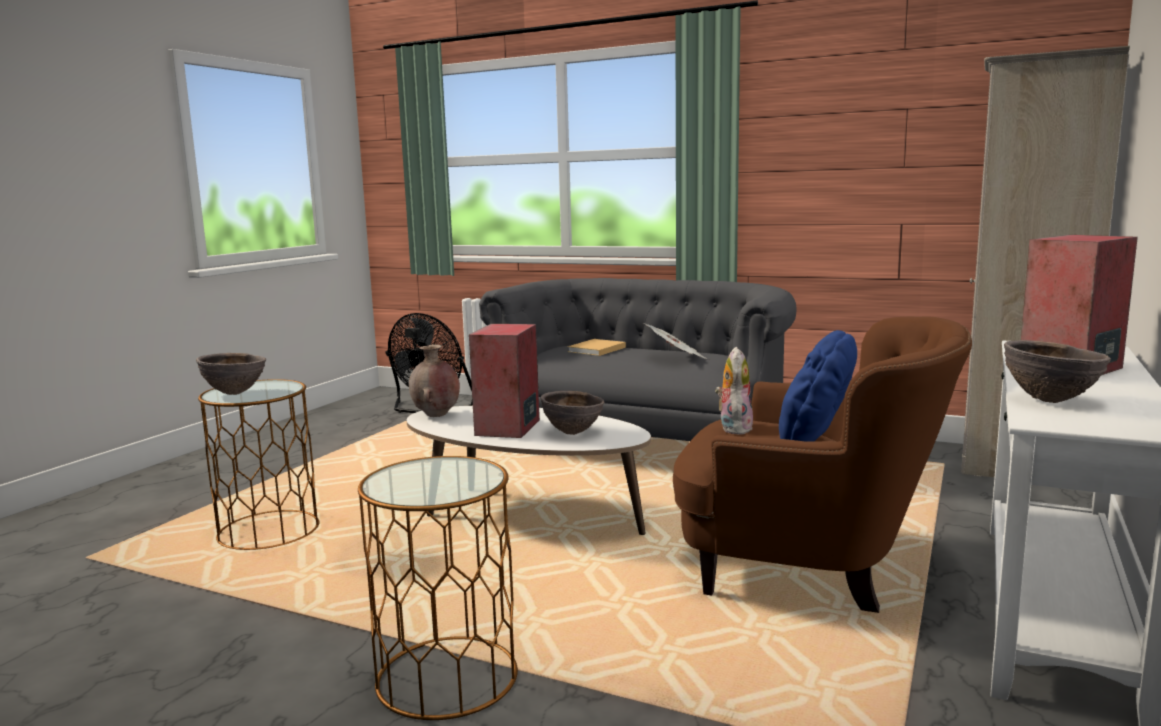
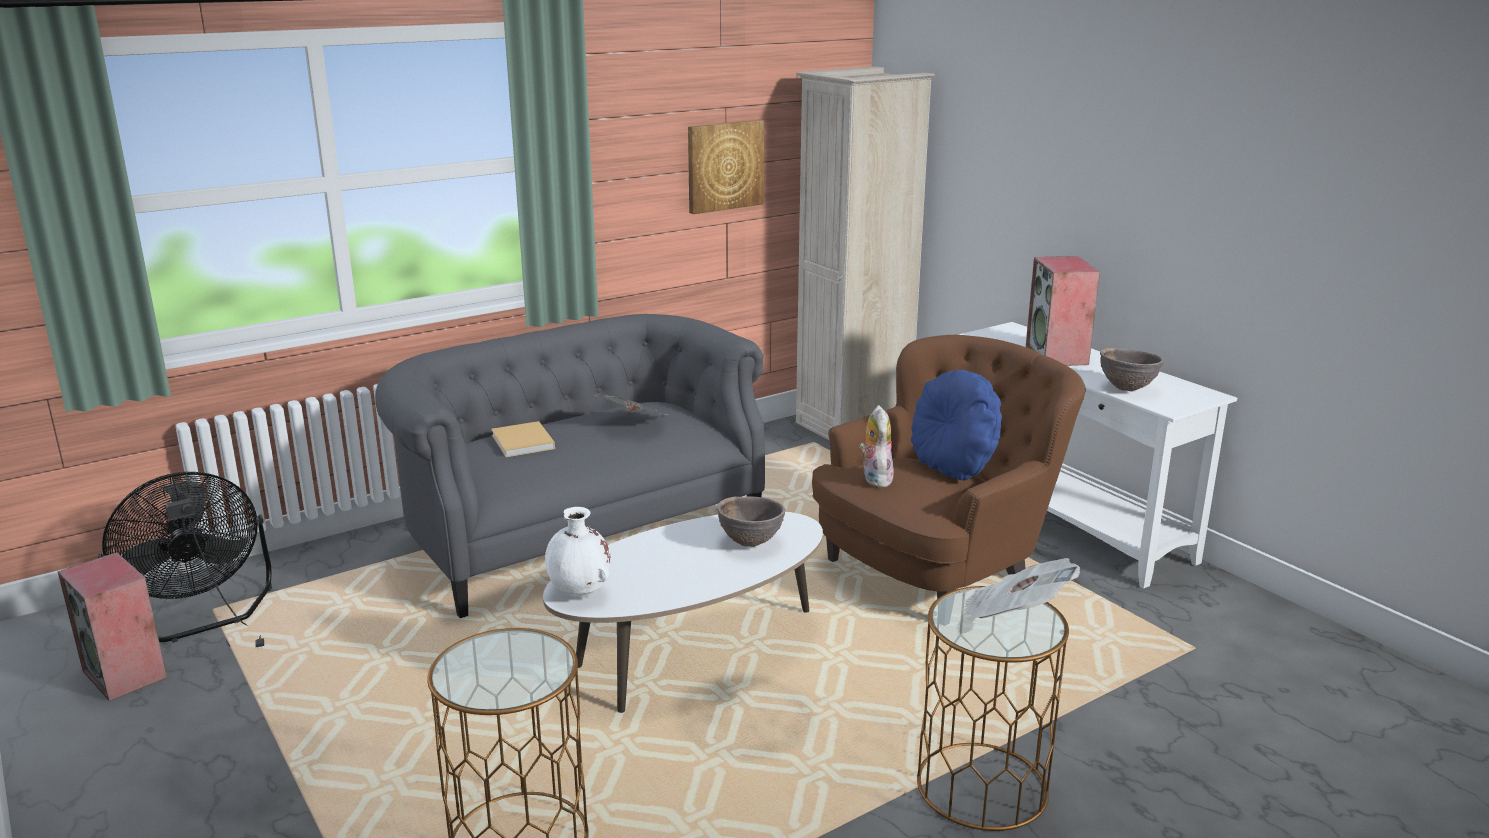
camera: 60 degrees left, 10 degrees up
(235, 393) = (502, 681): brown bowl -> none
(436, 415) = (580, 594): brown vase -> white vase
(450, 482) = (1014, 614): none -> newspaper
(508, 428) = (690, 568): speaker -> speaker (126, 674)
(733, 428) = (874, 478): plush toy -> plush toy turned 45 degrees clockwise
(899, 166) = (724, 166): none -> picture

